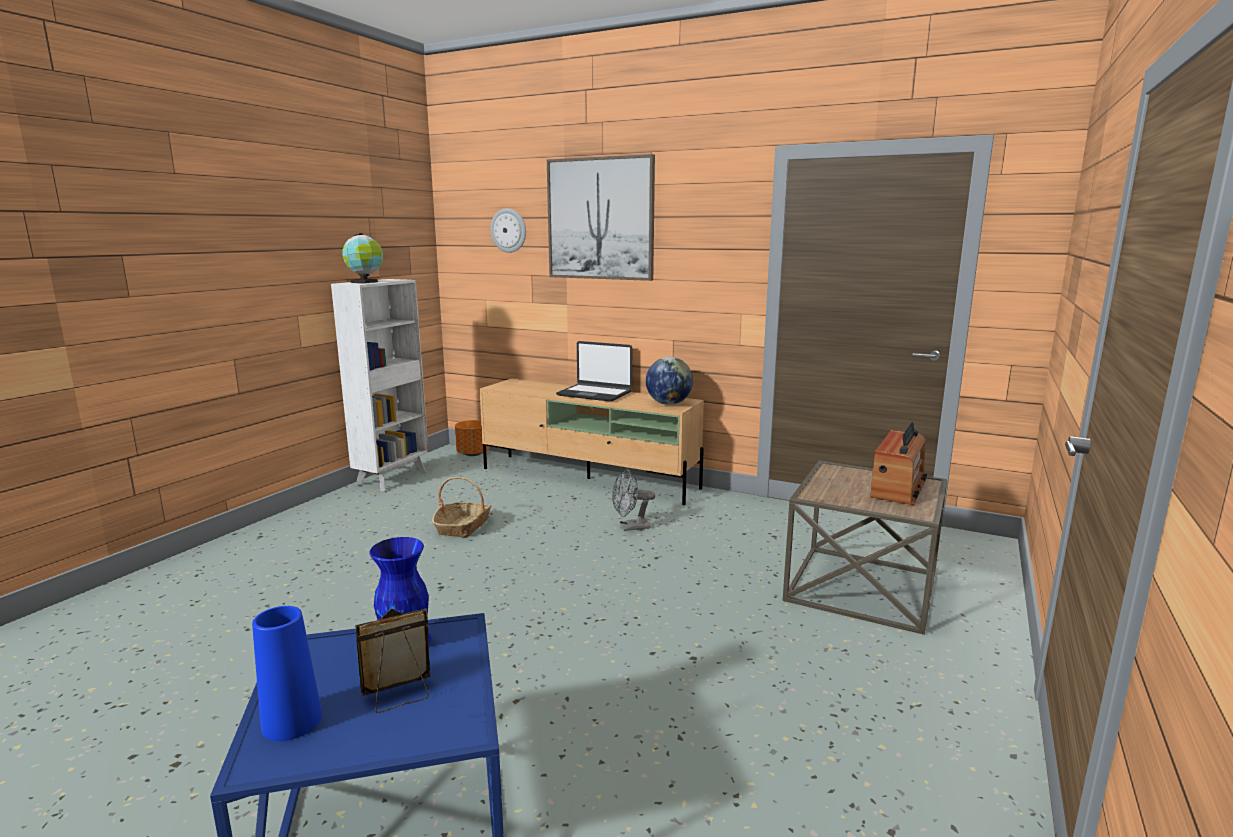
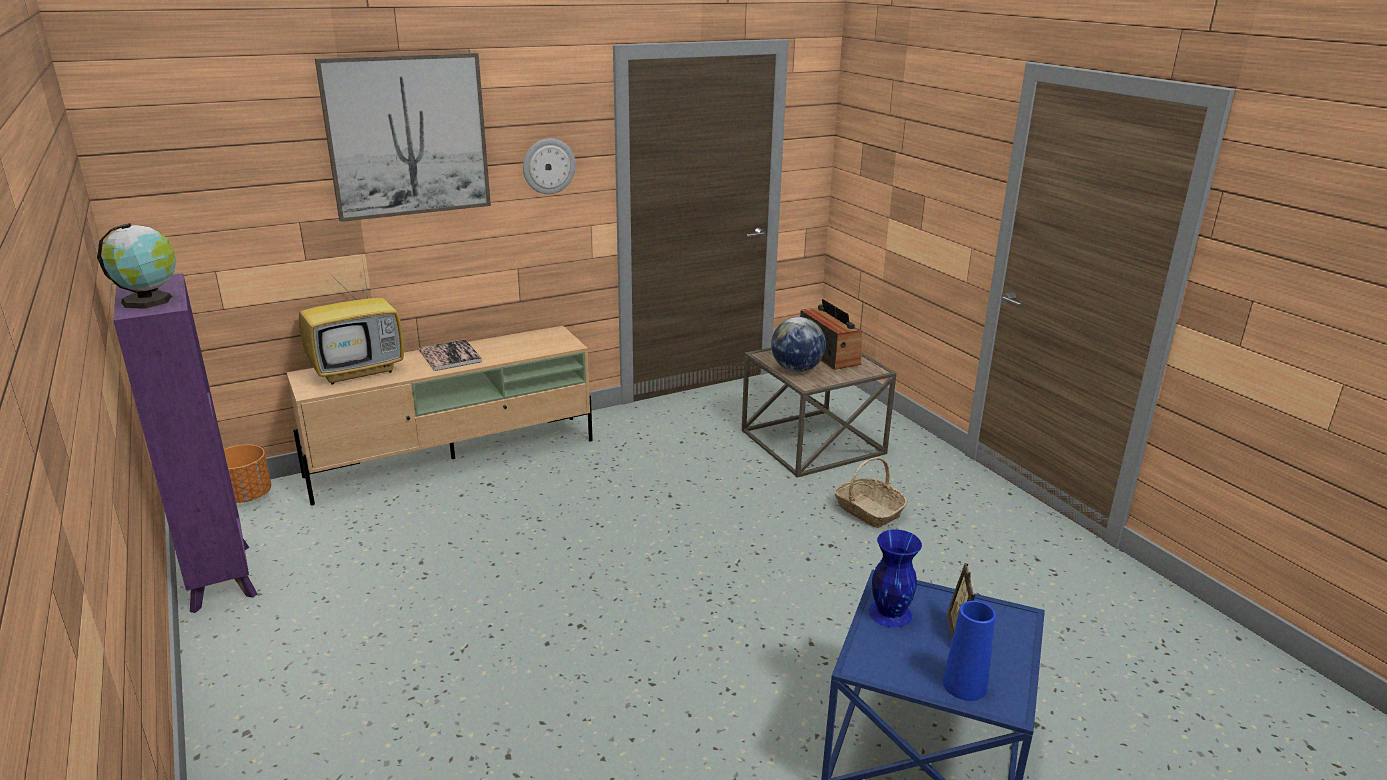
camera: 55 degrees left, 10 degrees up
(393, 478) = (221, 576): white bookcase -> purple bookcase
(463, 526) = (457, 570): basket -> basket (868, 510)
(509, 230) = (251, 163): wall clock -> wall clock (548, 166)
(537, 386) = (359, 371): none -> television
(595, 394) = (450, 356): laptop -> book
(630, 527) = (598, 483): grey fan -> none
(668, 404) = (549, 341): globe -> globe (796, 369)

